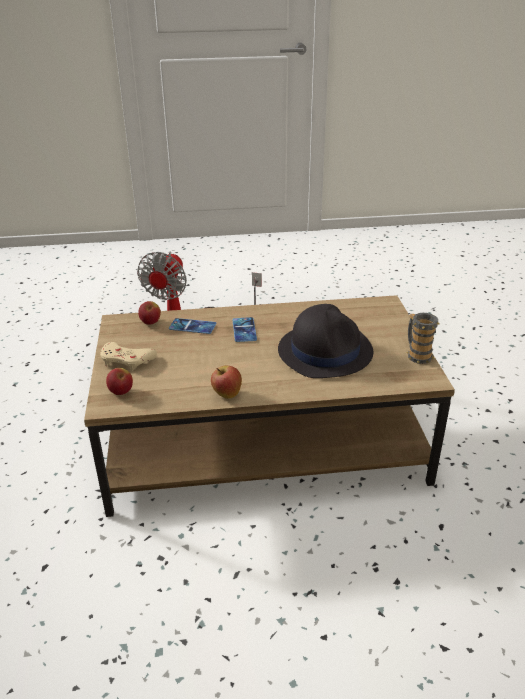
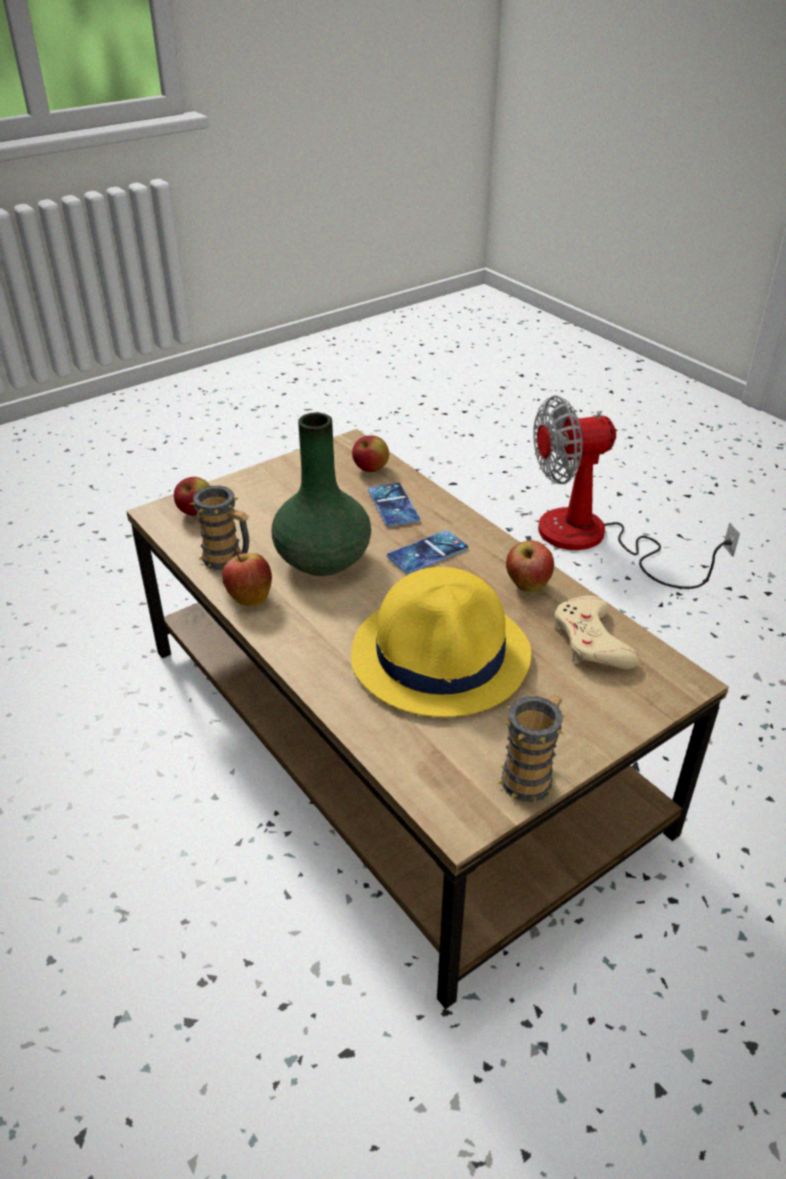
camera: 60 degrees right, 5 degrees up
(127, 360) = (268, 488): beige game controller -> beige game controller (591, 641)
(184, 392) = (228, 560): none -> mug
(217, 361) = (323, 559): none -> green vase
(296, 313) = (527, 586): none -> apple
(325, 351) = (442, 655): black hat -> yellow hat

